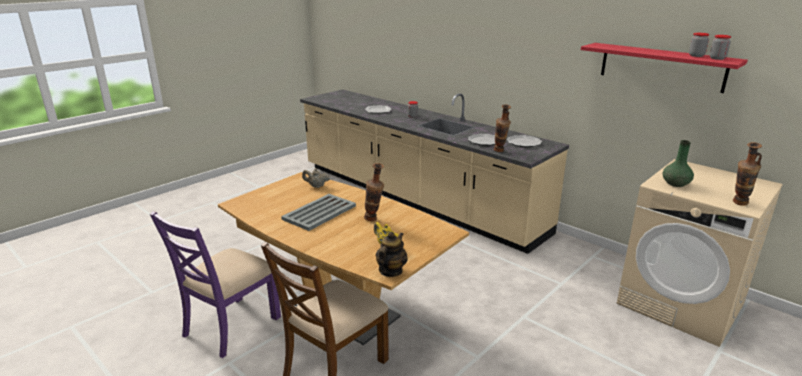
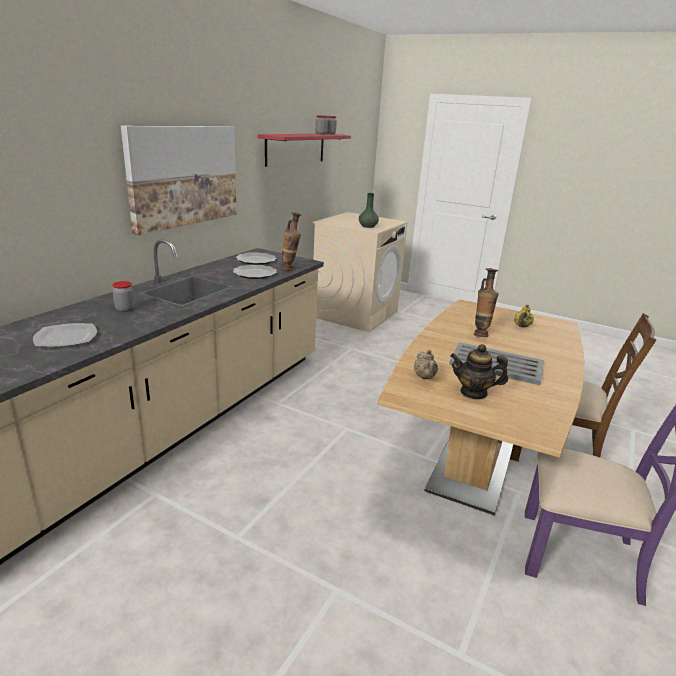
camera: 105 degrees left, 0 degrees up
(391, 271) = (557, 322): teapot -> teapot (473, 392)
(507, 61) = (184, 176): none -> picture
(738, 204) = (391, 221): vase -> none

